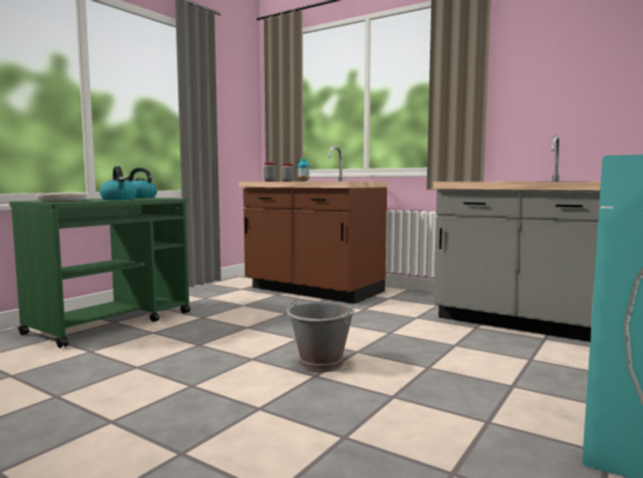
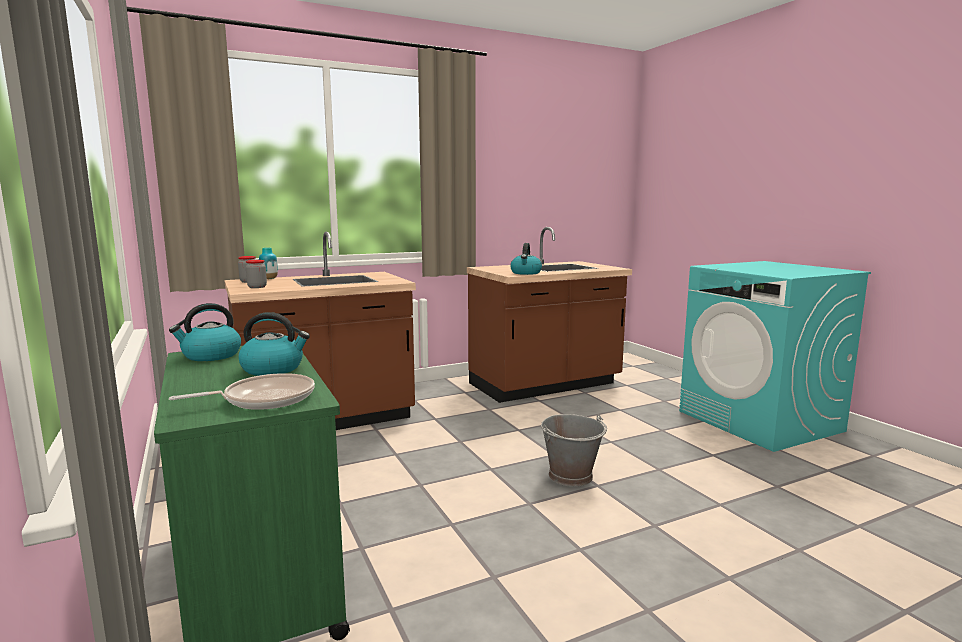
camera: 60 degrees left, 5 degrees up
(471, 181) = (526, 273): none -> kettle
(524, 322) = (545, 385): grey counter -> brown counter

